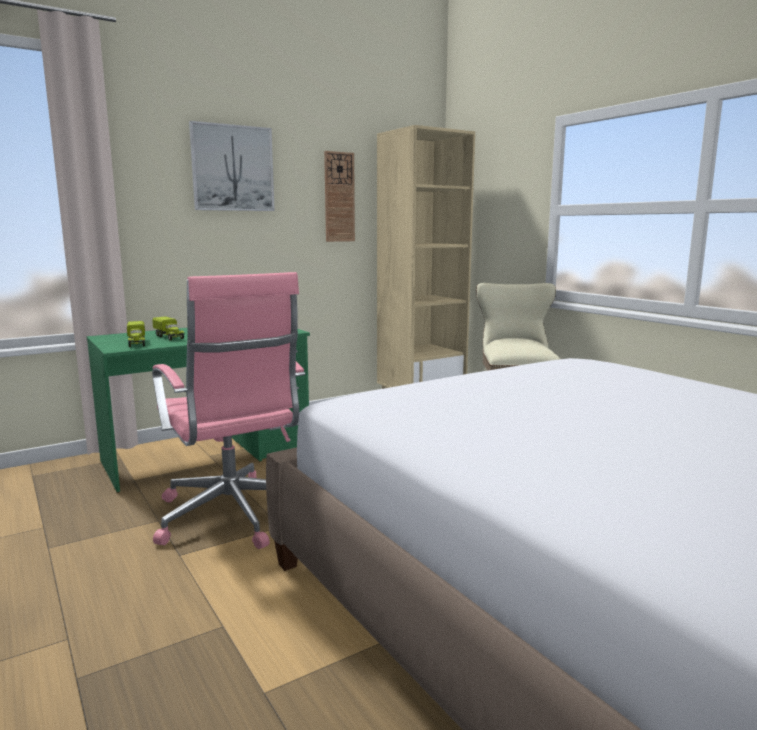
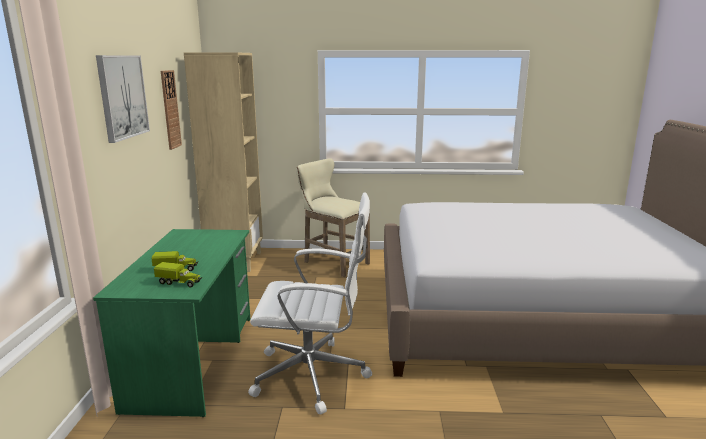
camera: 55 degrees left, 5 degrees up
(233, 516) = (314, 375): pink office chair -> white office chair

